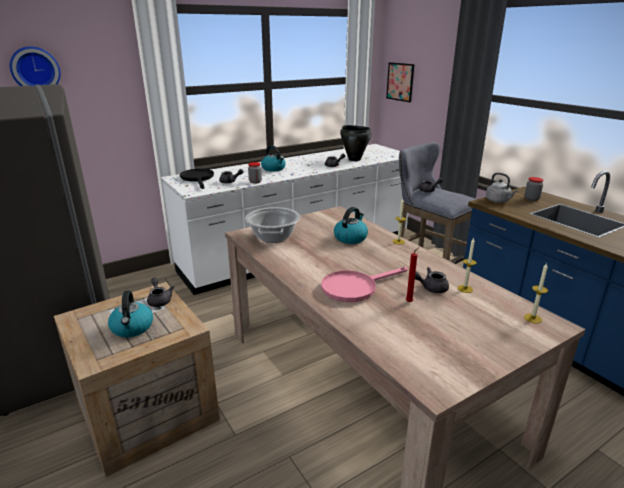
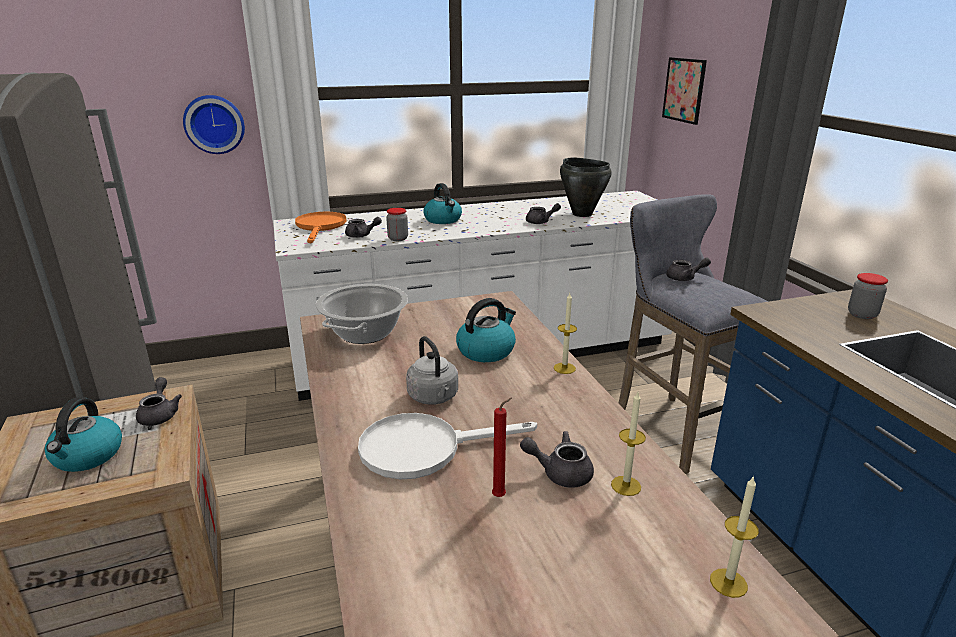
camera: 15 degrees right, 0 degrees up
(35, 69) = (100, 56): wall clock -> wall clock (214, 124)
(198, 179) = (320, 227): black frying pan -> orange frying pan
(355, 287) = (424, 448): pink frying pan -> white frying pan
(498, 201) = (791, 312): grey kettle -> grey kettle (434, 397)

